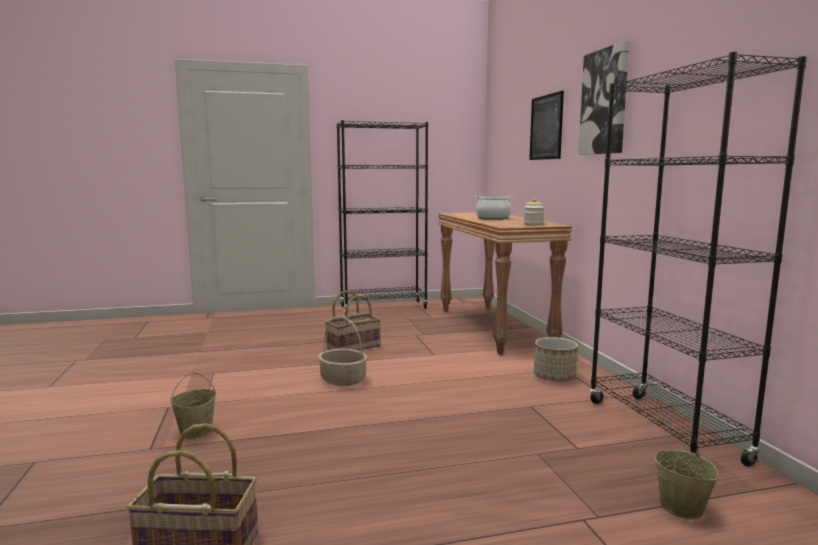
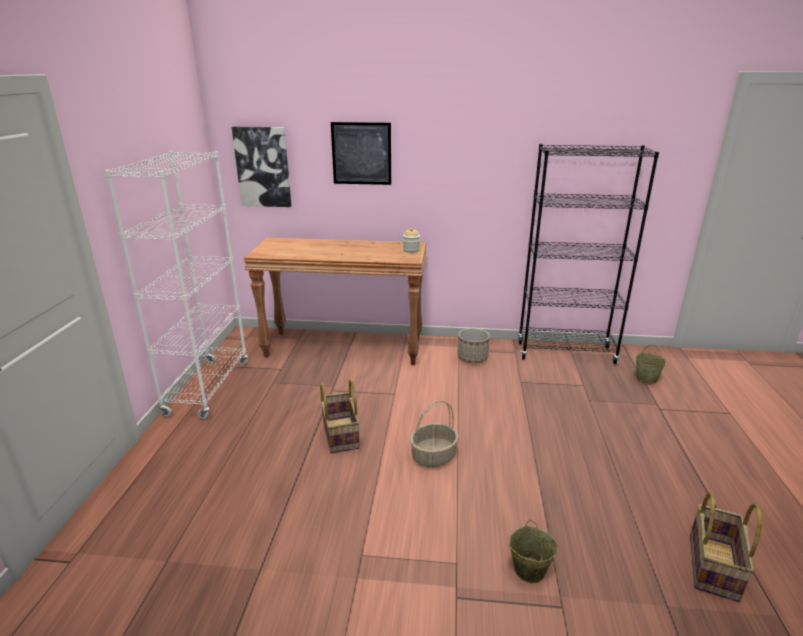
camera: 70 degrees left, 15 degrees up
(383, 307) = (208, 388): black bookcase -> white bookcase
(493, 218) = (341, 250): cooking pot -> none
(605, 102) = (457, 142): picture -> picture (263, 167)

